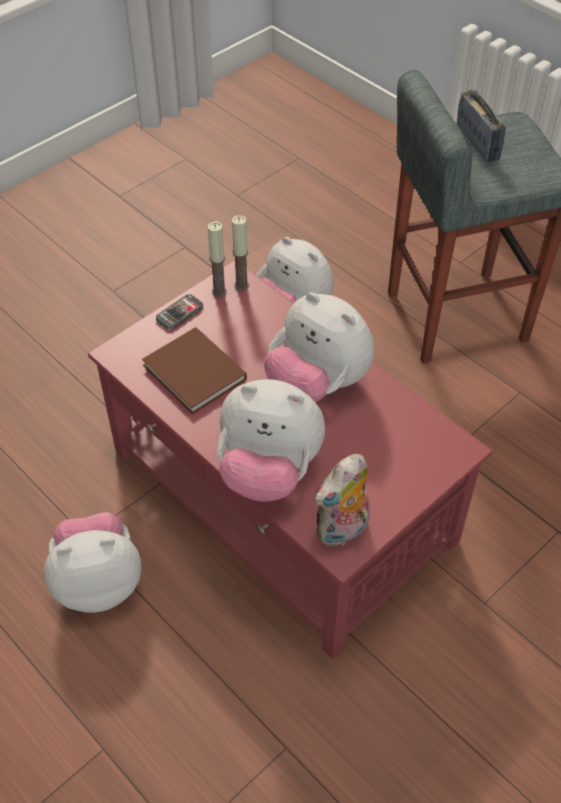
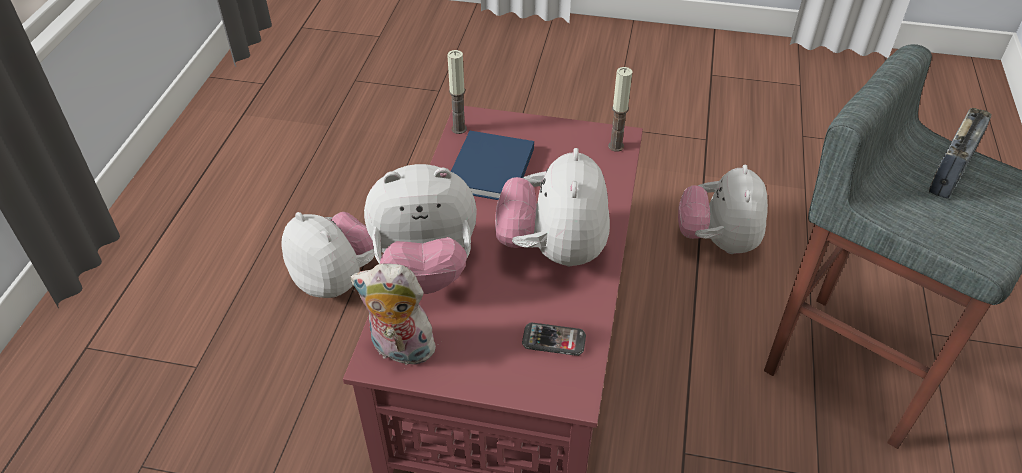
camera: 55 degrees right, 5 degrees down
(179, 313) = (545, 128): phone -> phone (553, 340)
(196, 374) = (490, 171): brown book -> blue book
(219, 292) = (594, 137): candle -> candle (459, 129)
(268, 471) = (425, 267): plush toy -> plush toy turned 75 degrees counterclockwise

